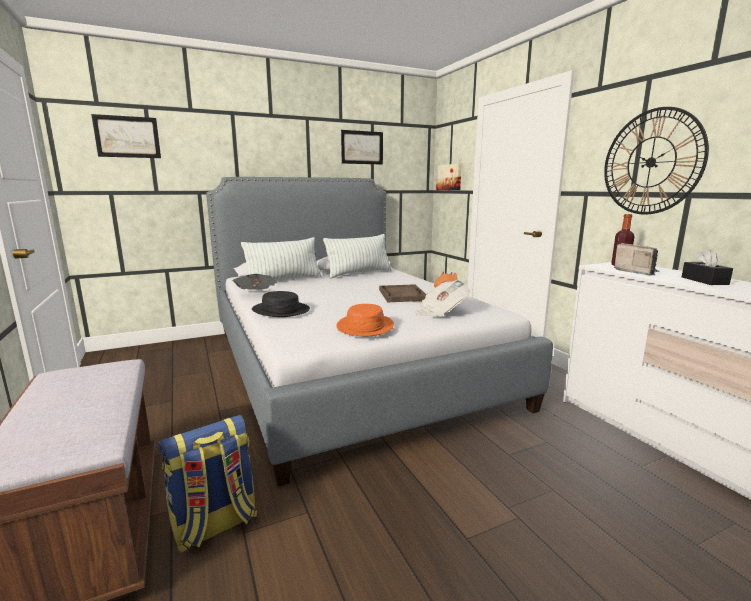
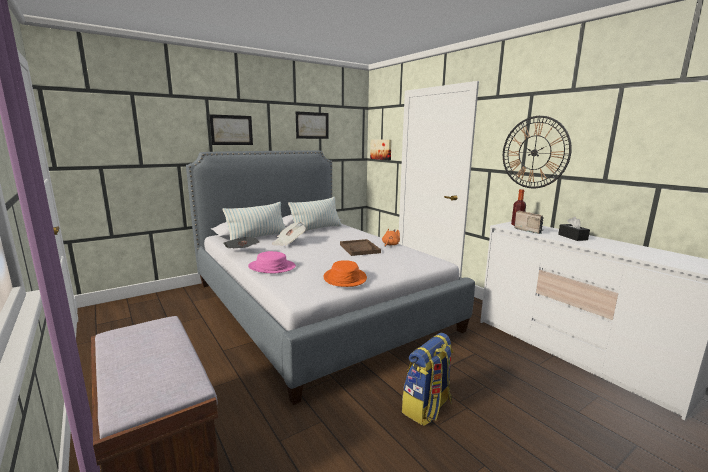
camera: 10 degrees left, 0 degrees up
(127, 137) = (116, 119): picture -> picture (231, 130)
(214, 525) = (255, 438): backpack -> backpack (427, 408)
(280, 310) = (272, 267): black hat -> pink hat
(440, 312) = (394, 262): newspaper -> newspaper (289, 242)

